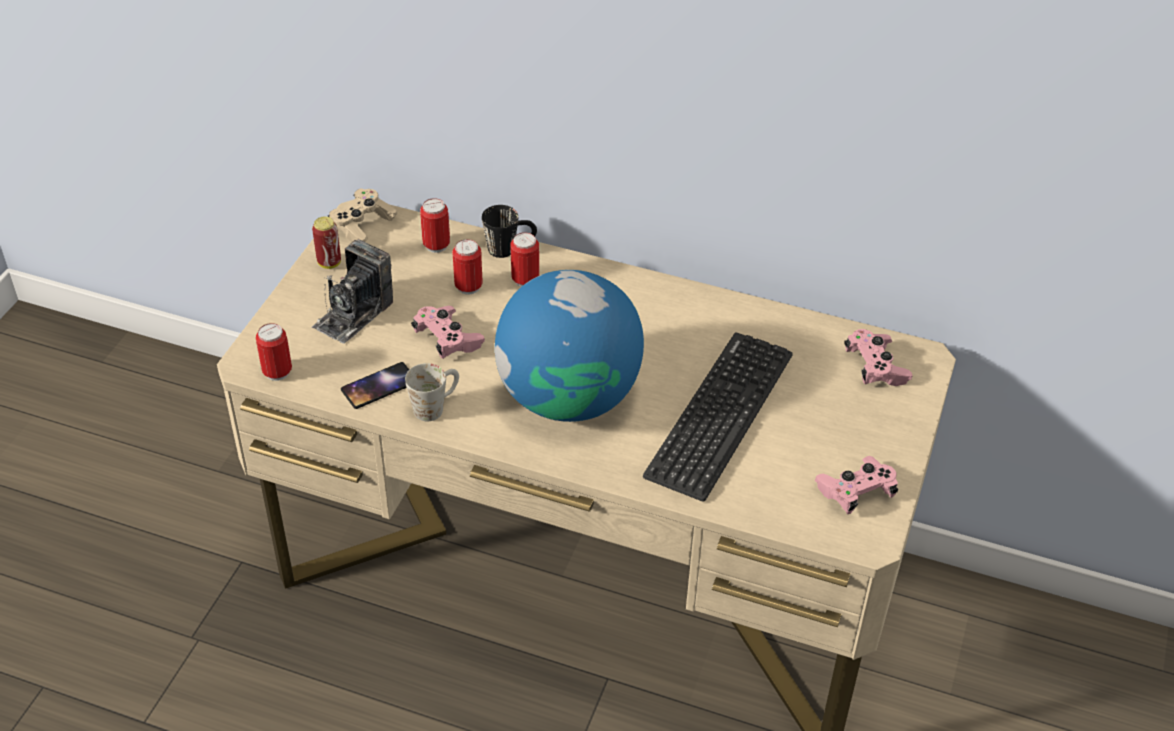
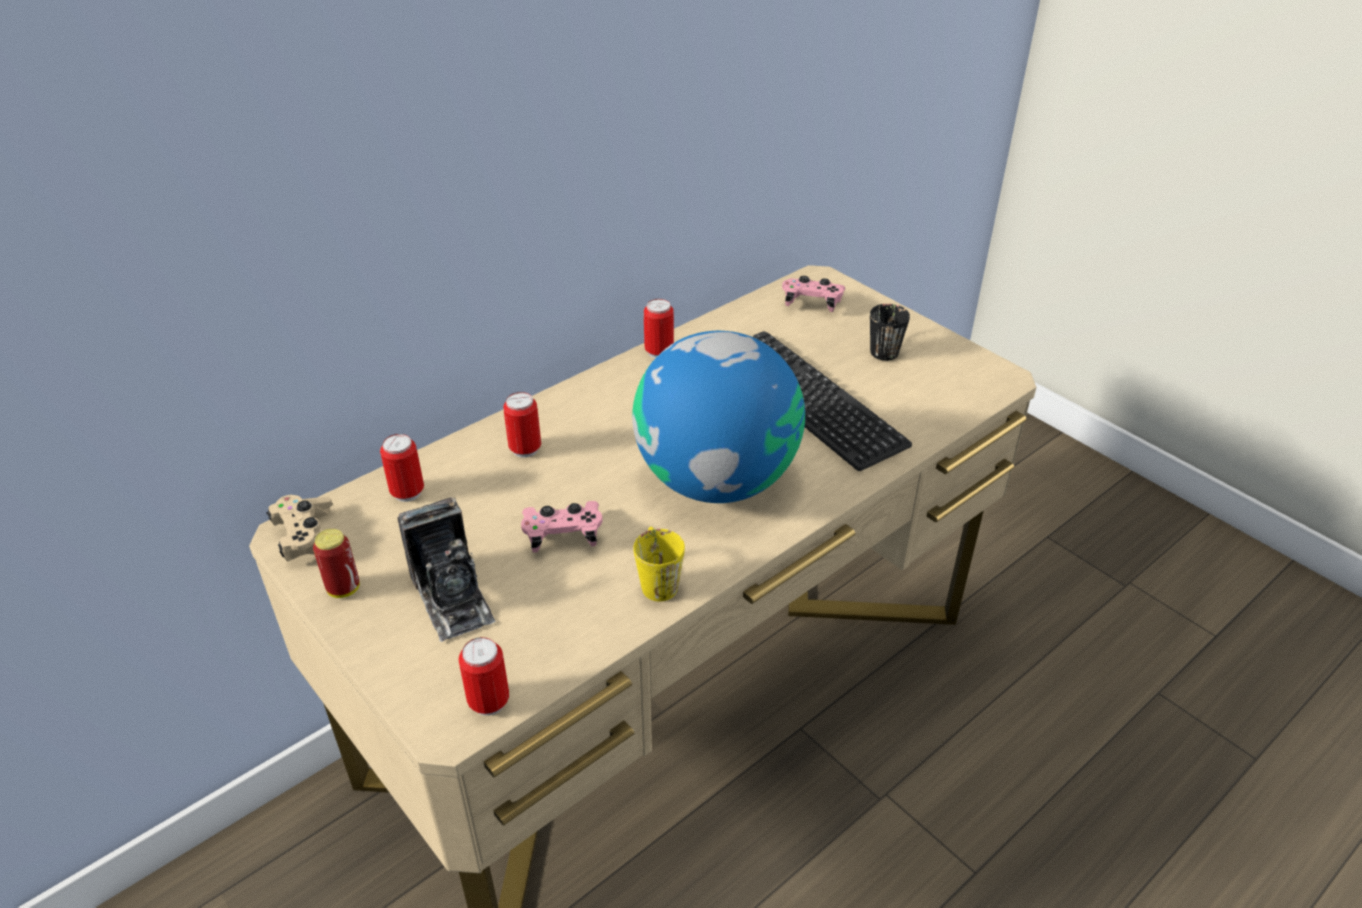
camera: 60 degrees left, 5 degrees down
(379, 386) = (589, 615): phone -> none
(436, 406) = (656, 579): white mug -> yellow mug
(468, 287) = (496, 492): can -> can (659, 352)
(510, 248) = (468, 443): black mug -> black mug (886, 347)
(856, 492) = (947, 364): pink game controller -> none

